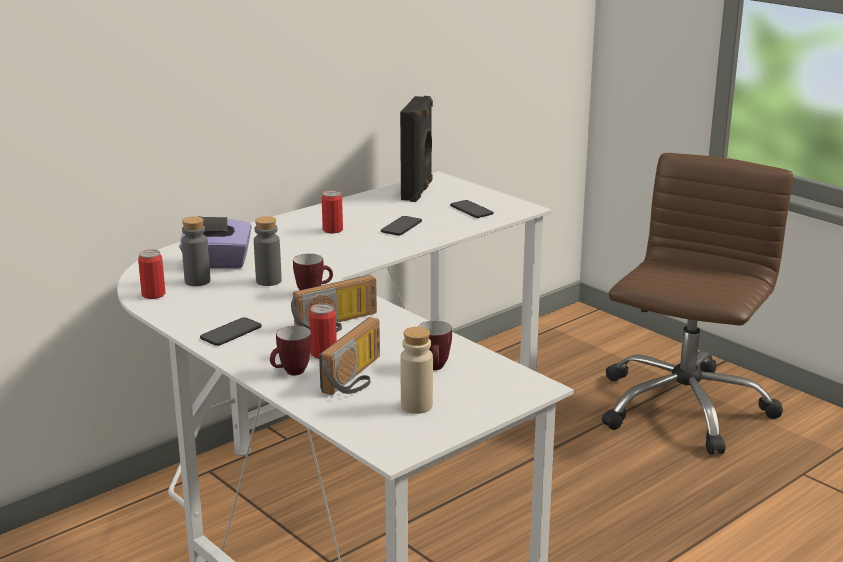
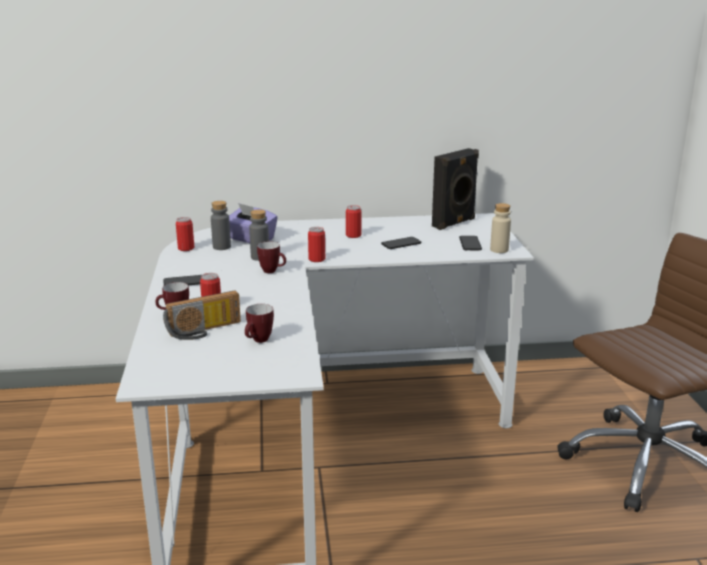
camera: 35 degrees right, 0 degrees up
(337, 324) = (251, 295): radio -> none
(339, 266) = (316, 259): none -> can
(416, 406) = (205, 361): beige bottle -> beige bottle (499, 250)

